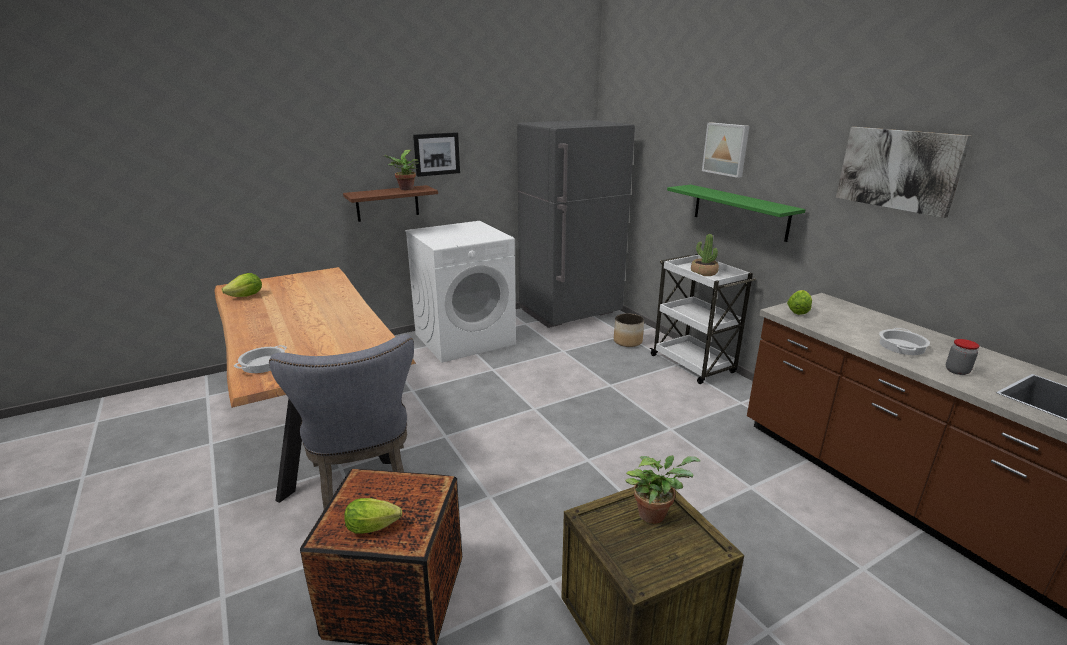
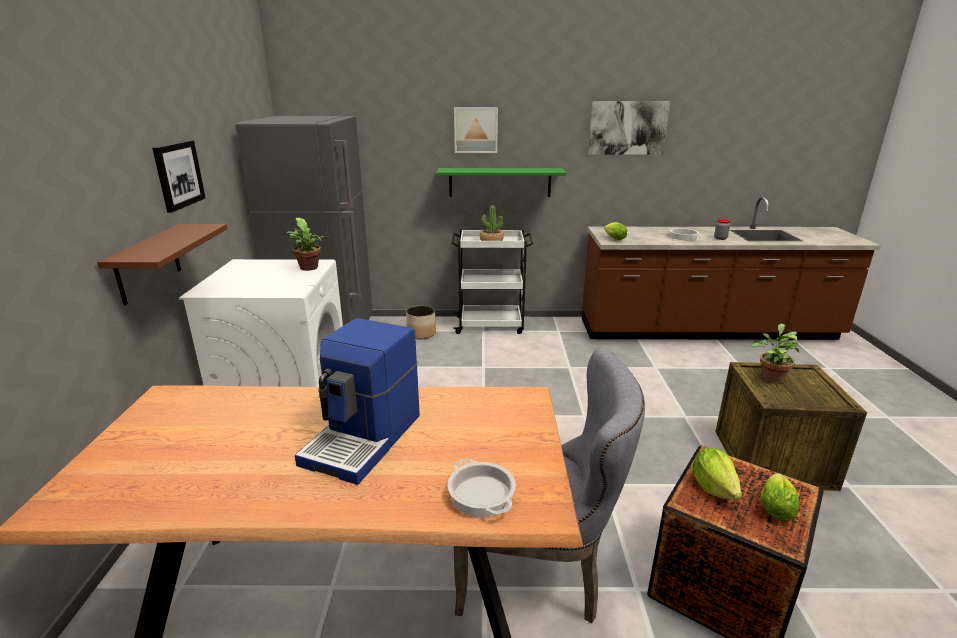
camera: 60 degrees left, 0 degrees up
(246, 296) = (144, 491): lettuce -> lettuce (714, 487)
(309, 322) = (365, 439): none -> coffee machine
(405, 189) = (178, 233): potted plant -> potted plant (309, 268)

